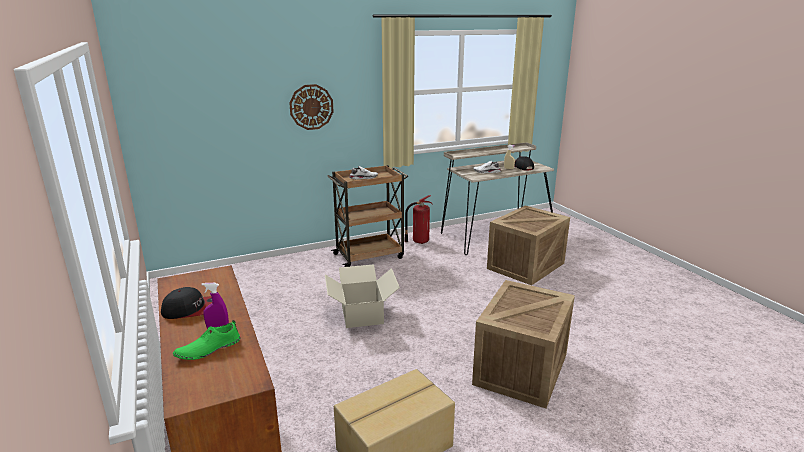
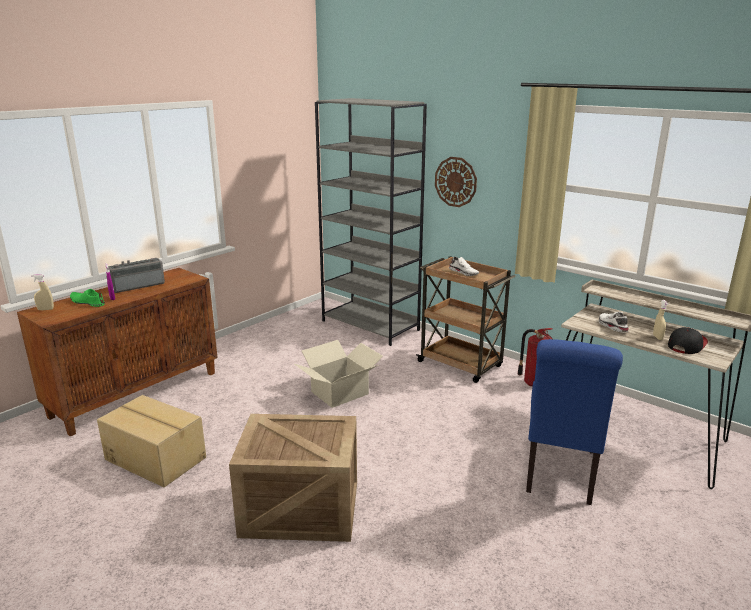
camera: 65 degrees right, 0 degrees up
(191, 309) = (137, 286): cap -> radio
(193, 387) = (45, 309): none -> beige spray bottle
(254, 272) = (371, 325): none -> grey bookcase
(526, 266) = (560, 474): crate -> blue chair

